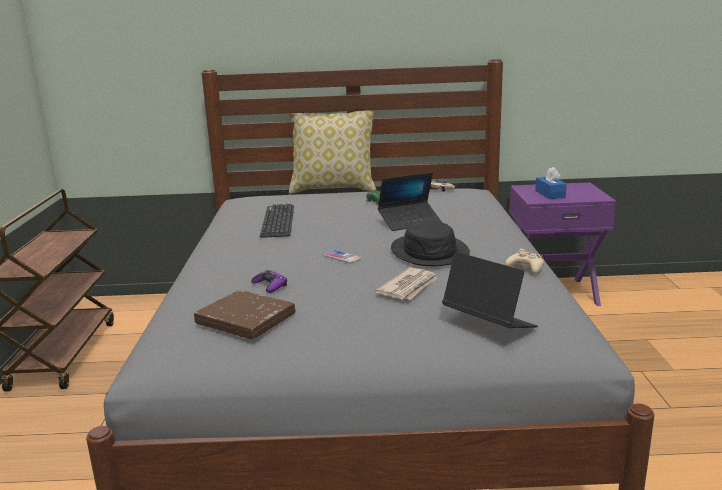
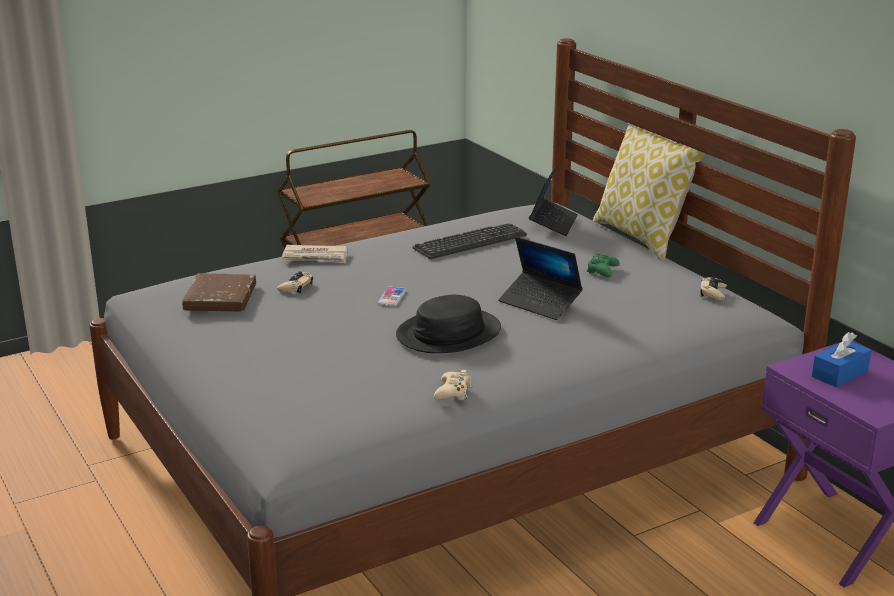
camera: 60 degrees right, 5 degrees up
(270, 285) = (296, 286): purple game controller -> beige game controller
(409, 287) = (340, 344): newspaper -> newspaper (315, 257)
(488, 323) = (284, 396): laptop -> laptop (553, 223)

